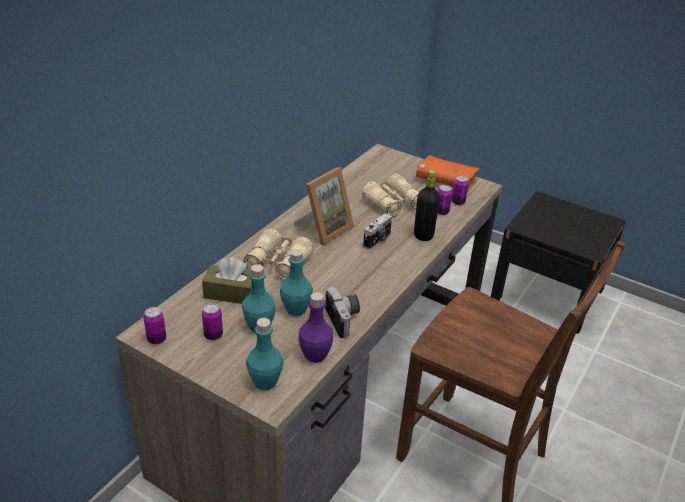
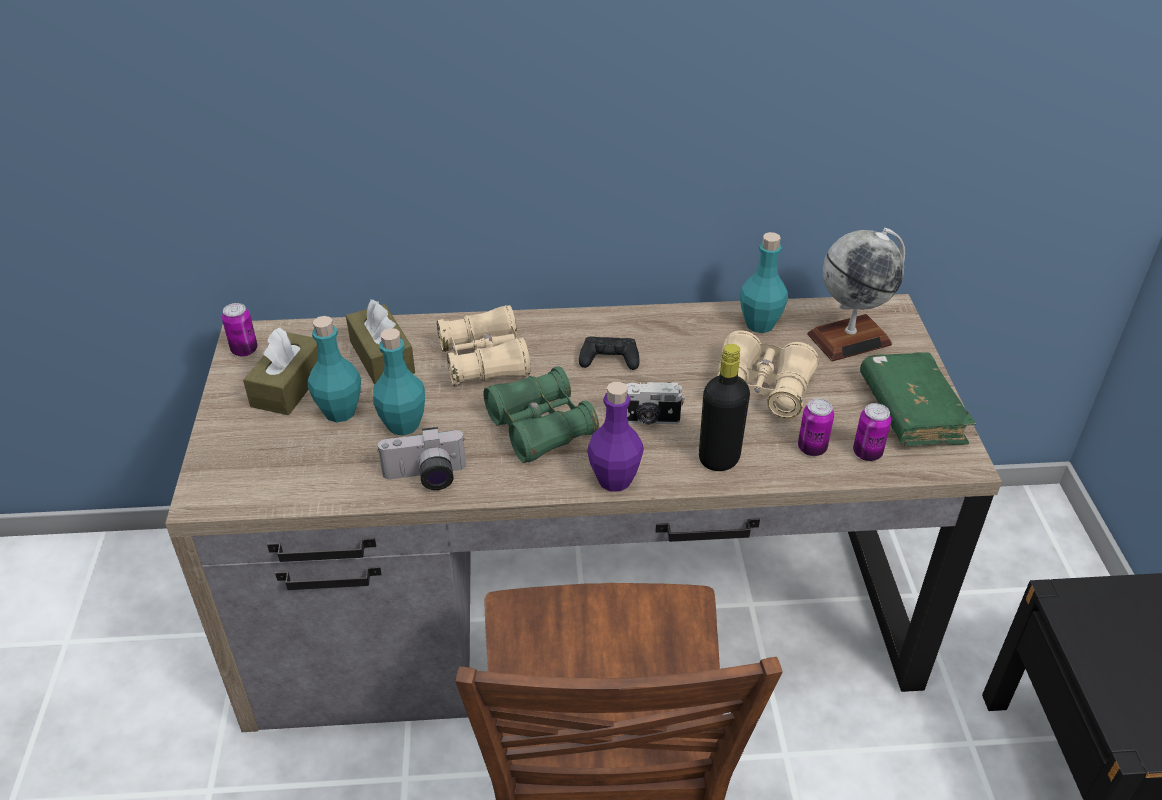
camera: 55 degrees right, 5 degrees up
(213, 335) = (289, 386): can -> brown tissue box
(265, 382) = (239, 471): turquoise bottle -> turquoise bottle (760, 324)
(315, 355) = (326, 488): purple bottle -> purple bottle (614, 479)
(325, 229) = (609, 359): picture frame -> black game controller
(345, 319) = (425, 478): camera -> camera turned 45 degrees clockwise
(348, 270) = (540, 427): none -> green binoculars
(387, 169) = (849, 339): none -> globe
(445, 181) = (911, 411): orange book -> green book

